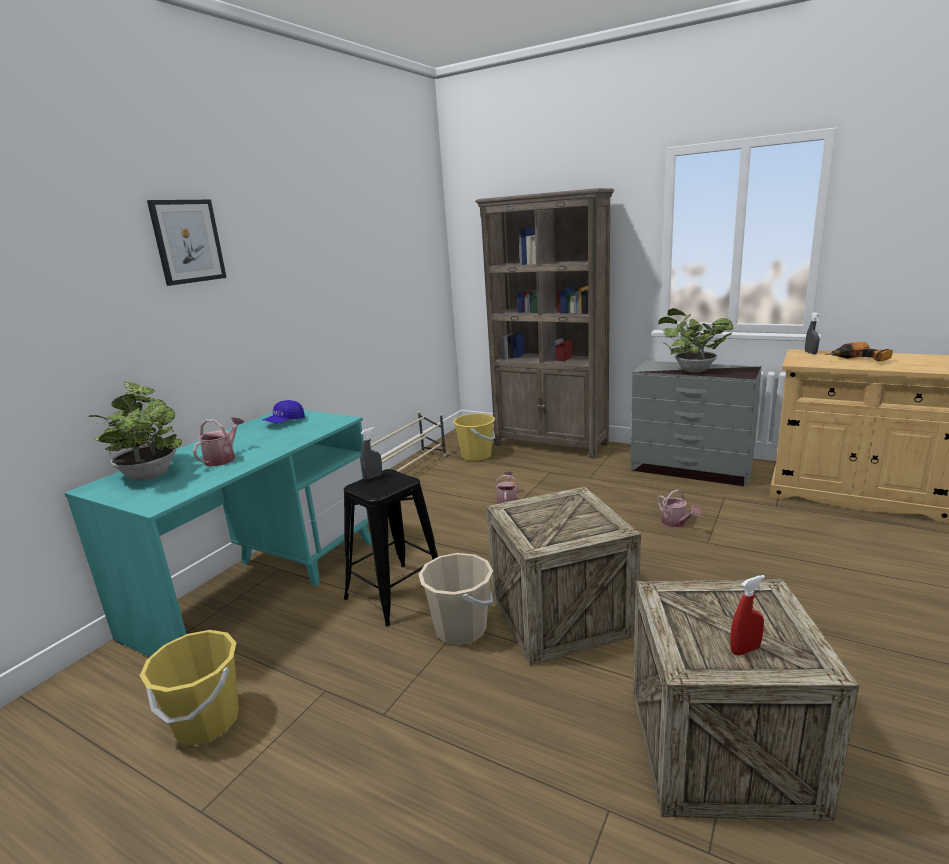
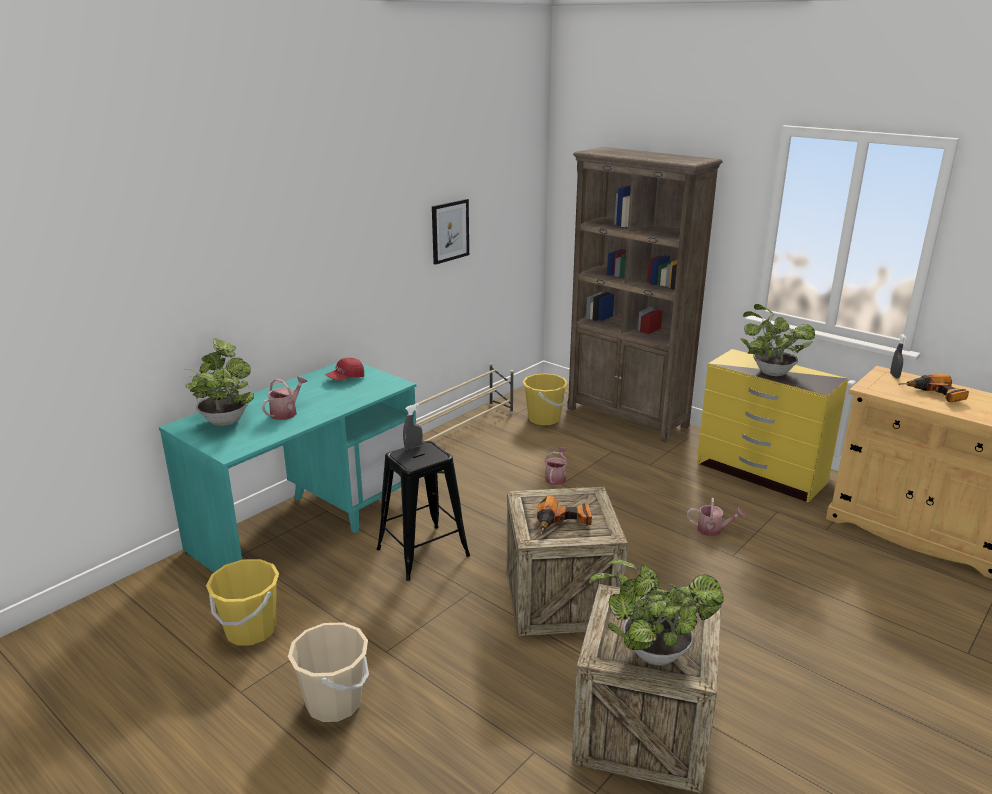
camera: 10 degrees right, 5 degrees up
(188, 241) = (277, 210): picture -> picture (450, 231)
(285, 422) = (345, 378): blue cap -> red cap
(461, 629) = (469, 595): beige bucket -> beige bucket (334, 702)
(562, 527) = (563, 524): none -> power drill
(676, 523) = (713, 530): watering can -> watering can turned 60 degrees counterclockwise
(691, 470) = (761, 473): grey dresser -> yellow dresser
(745, 650) = (650, 652): red spray bottle -> potted plant

